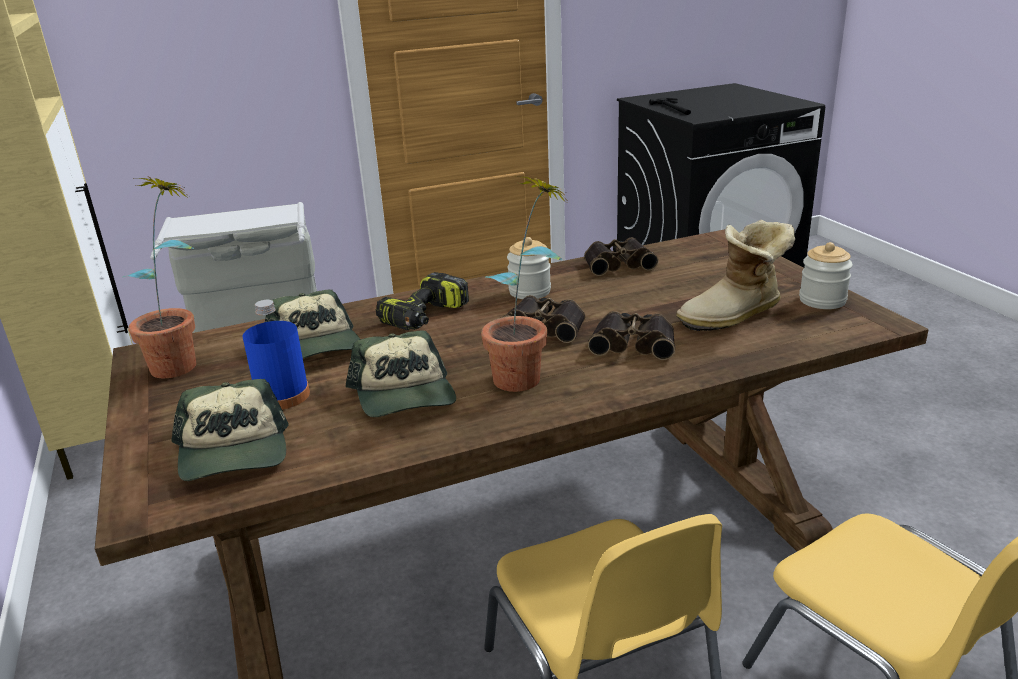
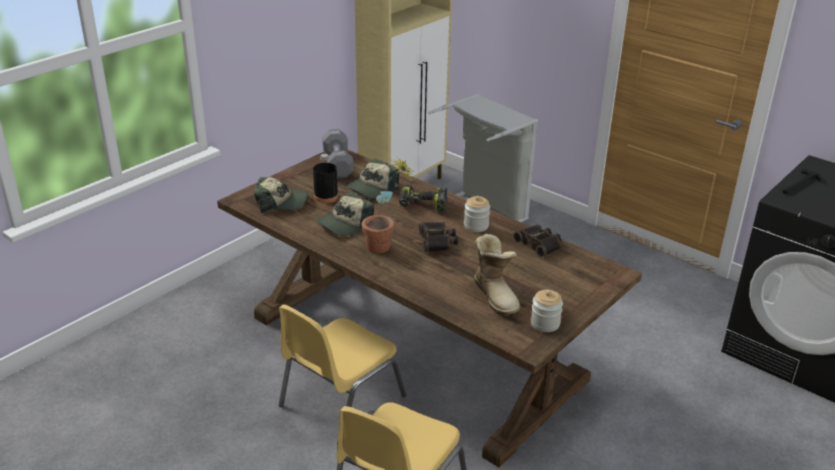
camera: 60 degrees right, 5 degrees up
(183, 360) = (338, 164): potted plant -> grey dumbbell
(234, 452) = (281, 202): cap -> cap turned 135 degrees counterclockwise
(282, 396) = (326, 197): blue bottle -> black bottle
(634, 343) = (438, 270): binoculars -> none
(735, 316) = (496, 296): boot -> boot turned 150 degrees counterclockwise

